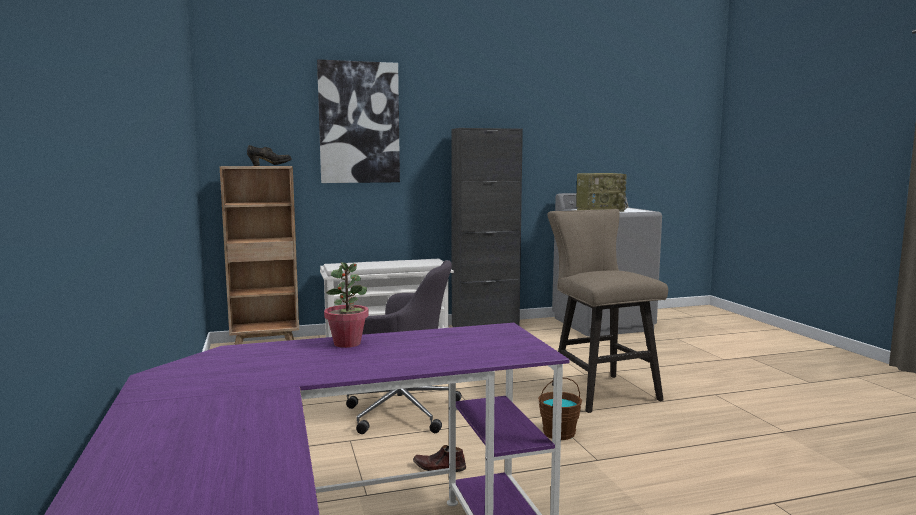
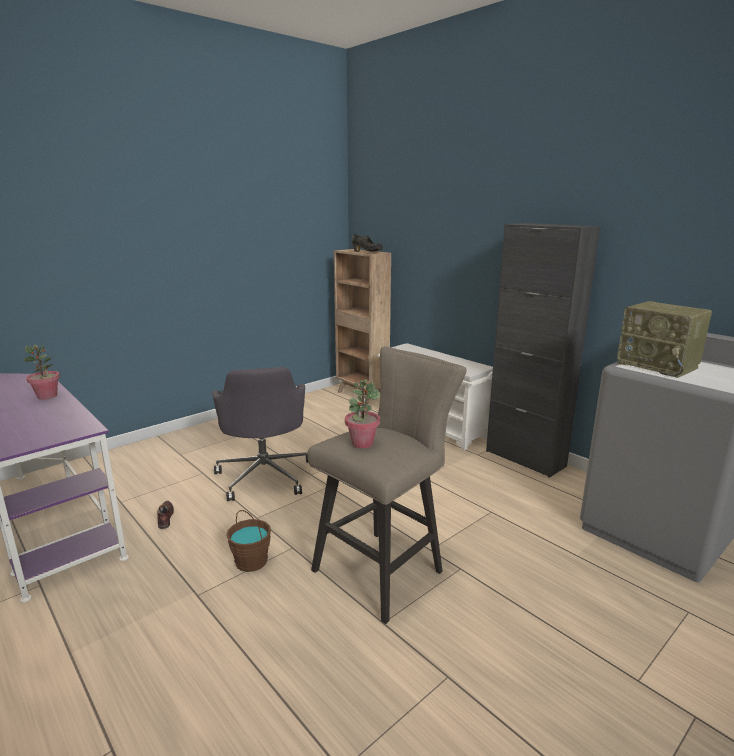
camera: 65 degrees right, 10 degrees up
(359, 123) = (444, 214): picture -> none
(614, 274) = (362, 443): none -> potted plant

